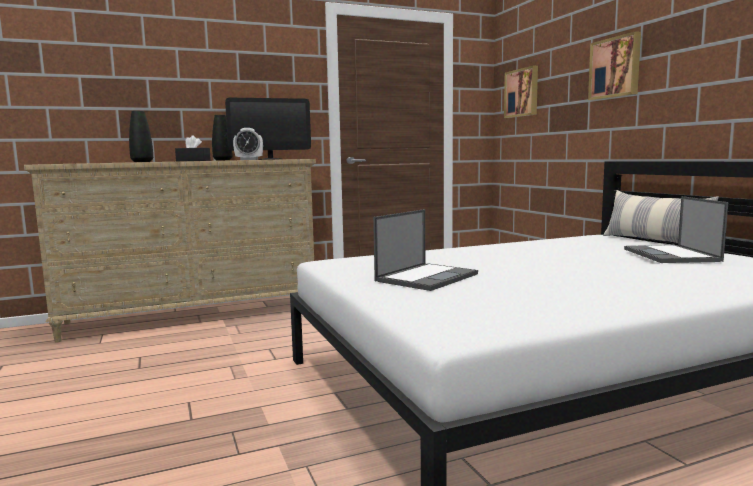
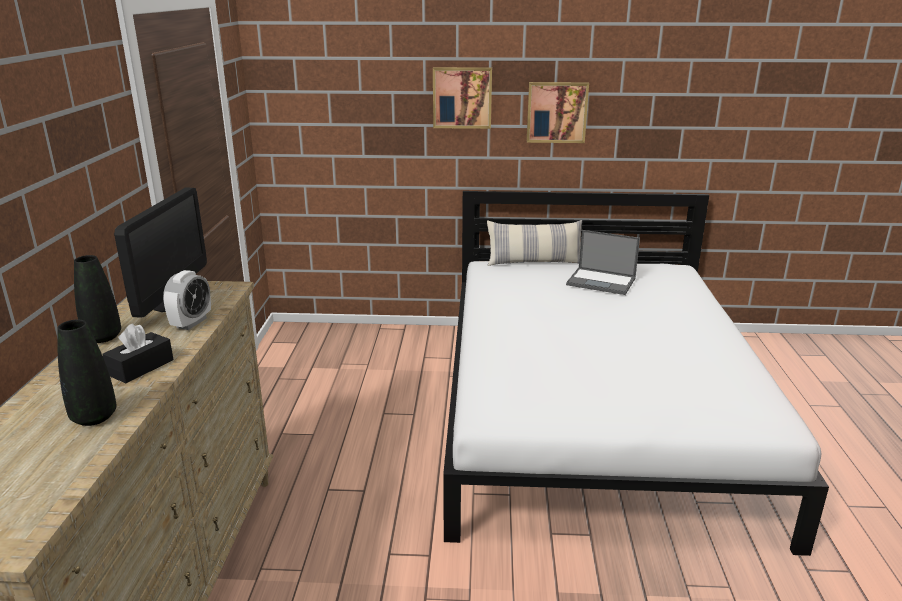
camera: 65 degrees left, 15 degrees up
(427, 277) = (603, 387): laptop -> none
(522, 93) = (313, 104): picture -> picture (556, 112)

